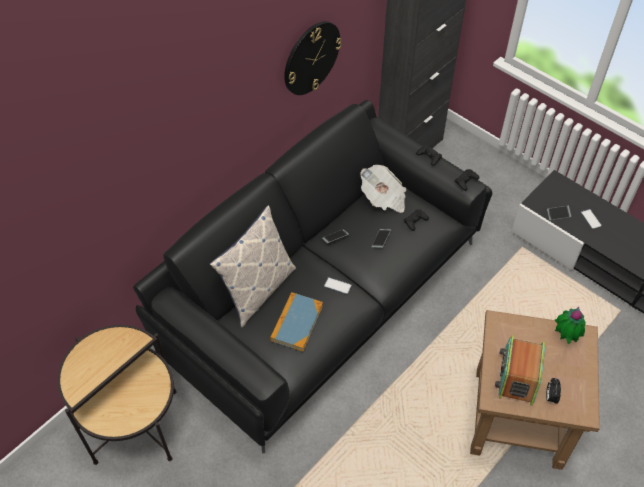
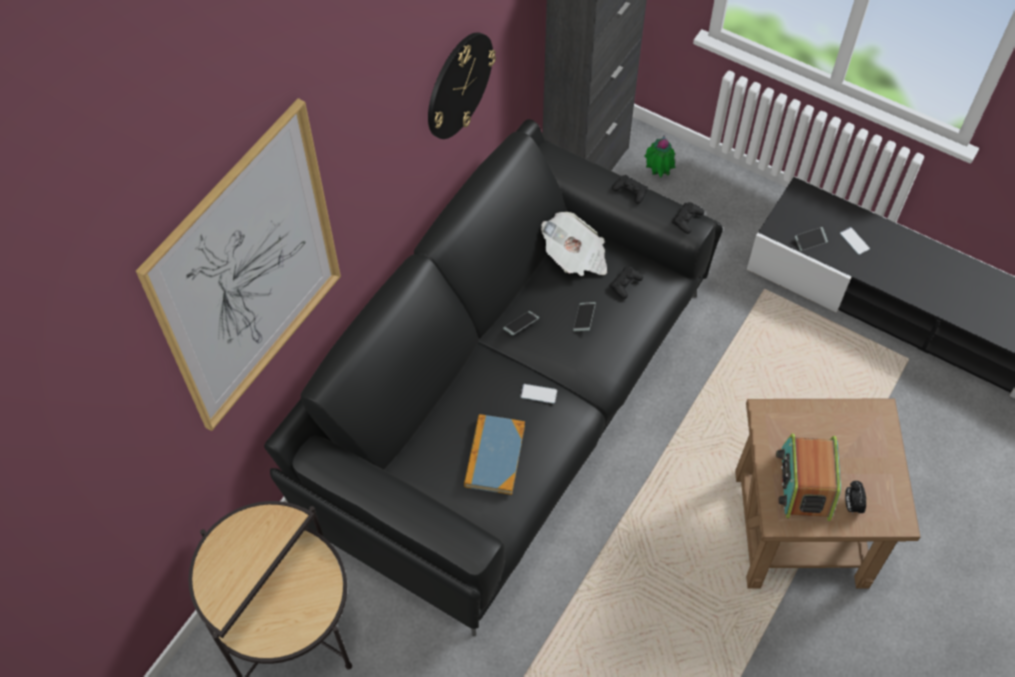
camera: 10 degrees left, 5 degrees up
(127, 149) = (248, 272): none -> picture
(258, 290) = (431, 417): pillow -> none
(564, 337) = (855, 421): potted plant -> potted plant (657, 174)

